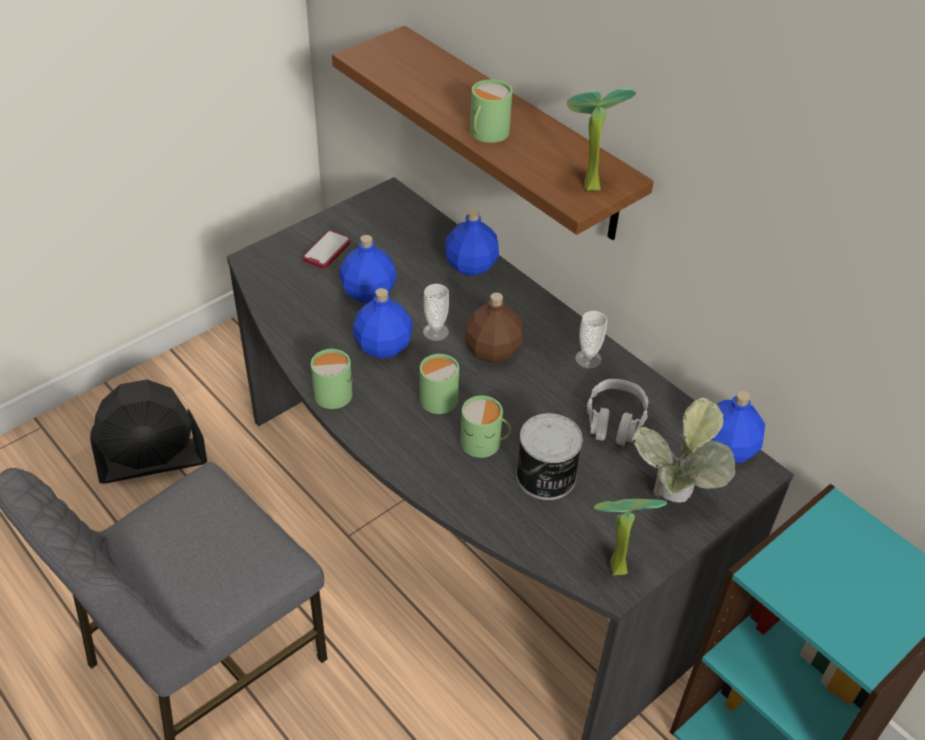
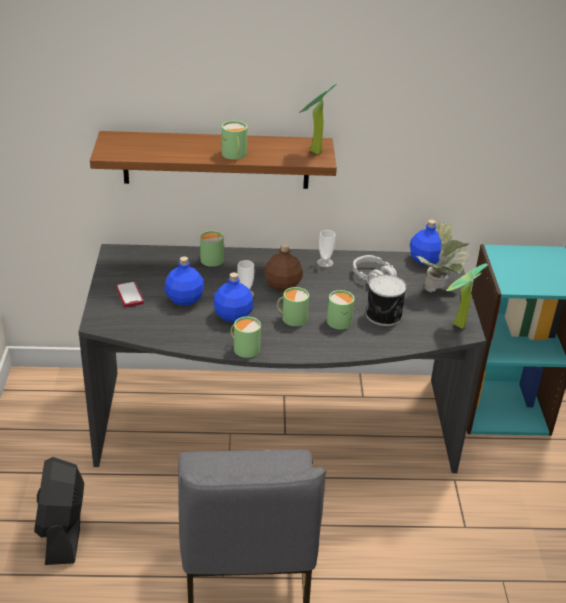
camera: 50 degrees left, 10 degrees down
(153, 461) = (63, 531): black fan -> black fan turned 150 degrees clockwise
(471, 265) = (211, 258): blue bottle -> green mug

